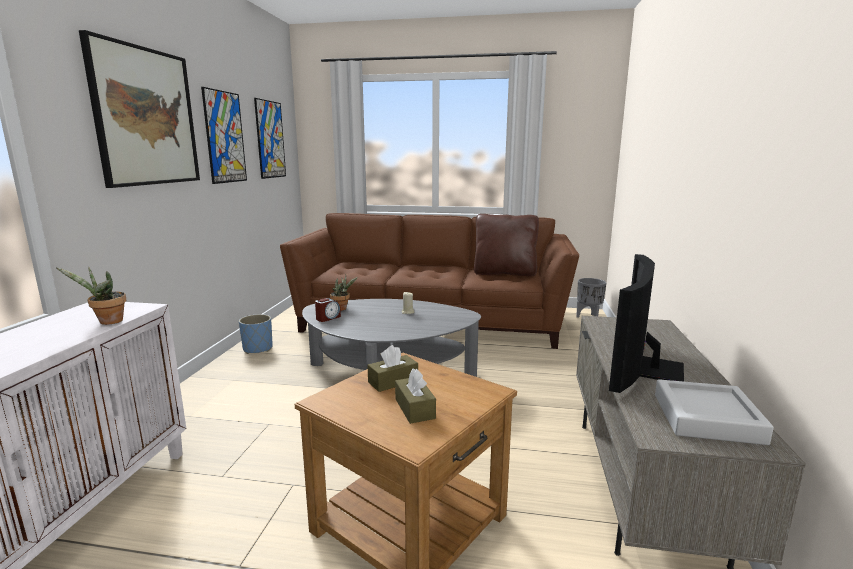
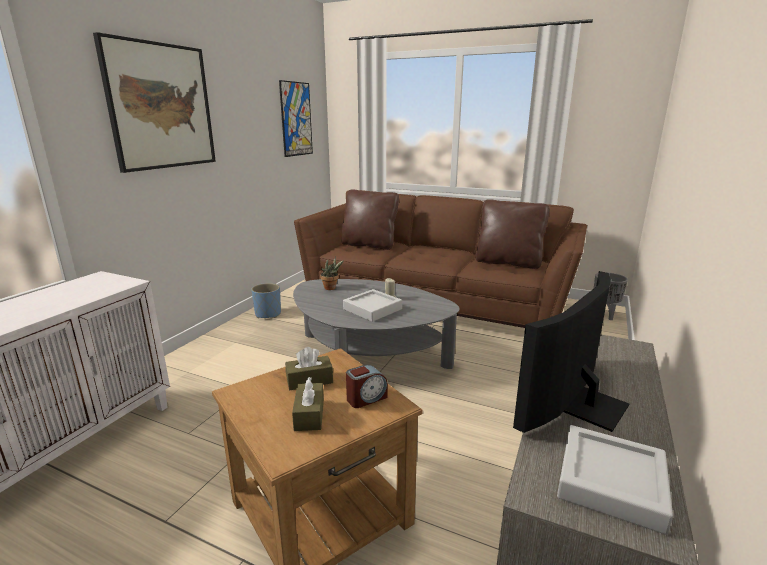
camera: 15 degrees right, 5 degrees up
(107, 322) = (91, 295): potted plant -> none
(225, 137) = (245, 120): picture -> none
(328, 318) = (313, 297): alarm clock -> alarm clock (366, 398)
(360, 267) = (369, 245): none -> brown pillow
(397, 323) = (372, 309): none -> grey tray

